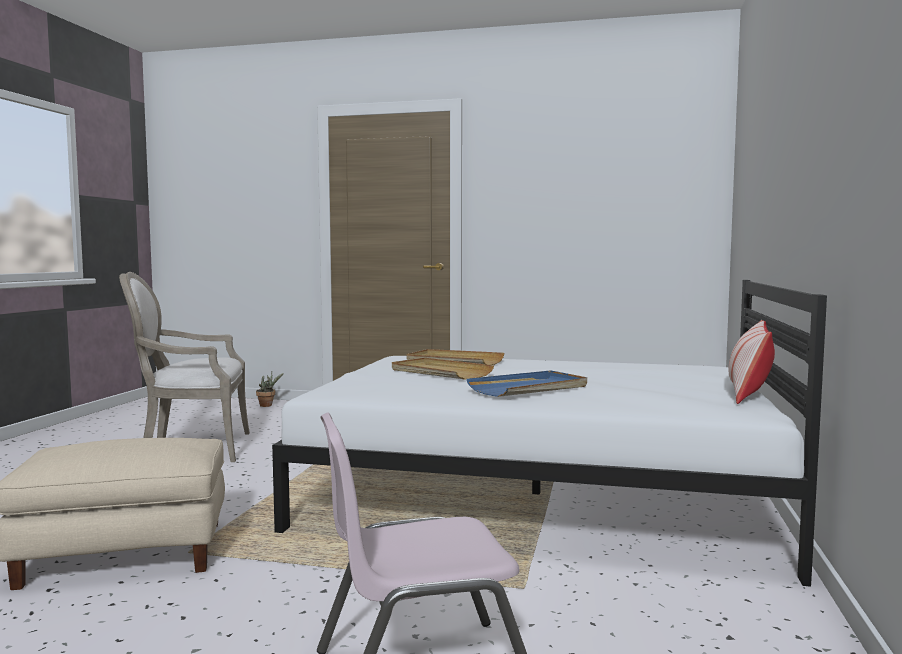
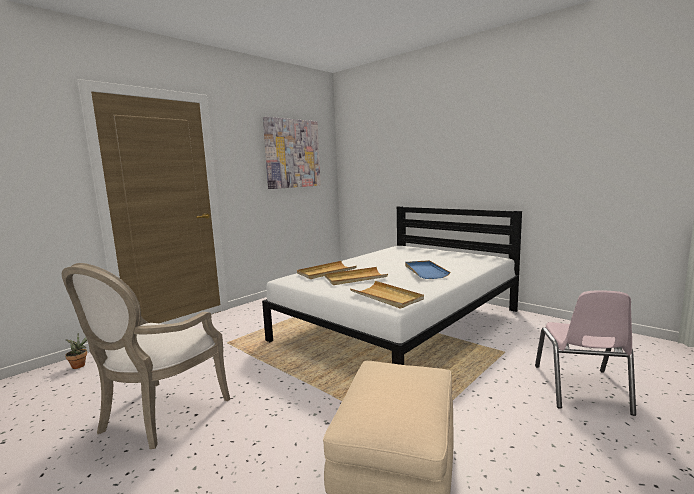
camera: 60 degrees left, 5 degrees up
(357, 388) = (386, 297): none -> beige tray
(611, 175) = (292, 153): none -> picture
(749, 390) = (454, 251): pillow -> none

